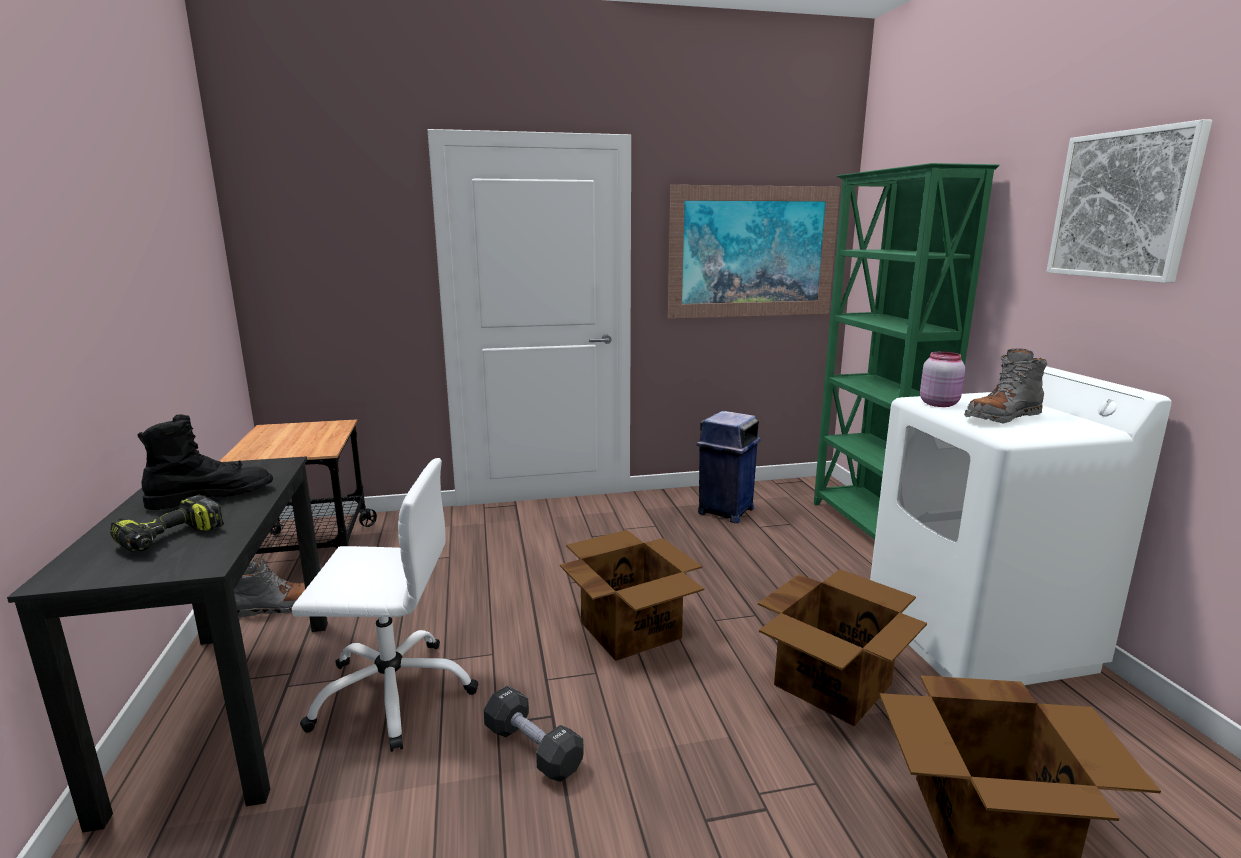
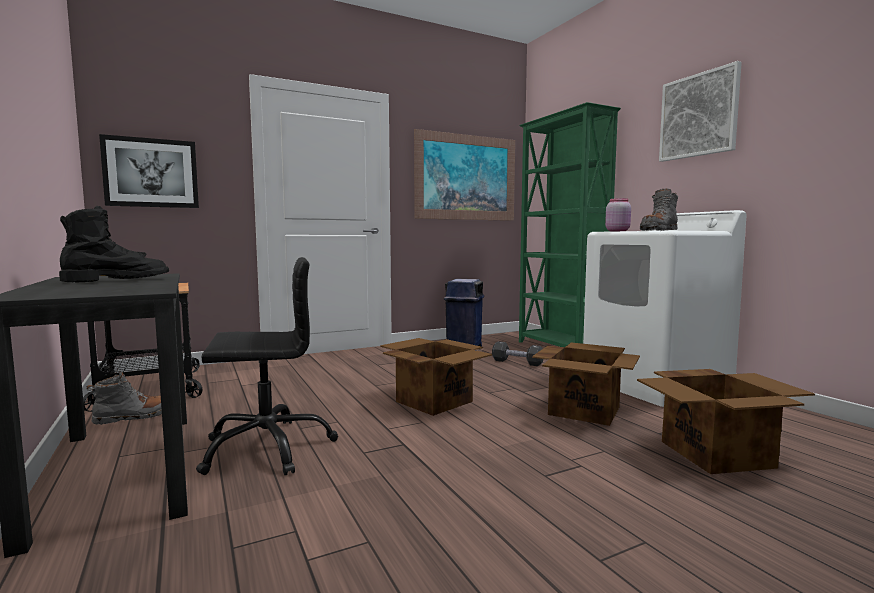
camera: 15 degrees left, 10 degrees down
(170, 539) = (103, 288): power drill -> none
(310, 277) = (151, 173): none -> picture
(393, 693) = (267, 447): white office chair -> black office chair
(533, 749) = (399, 460): black dumbbell -> black dumbbell (517, 362)

